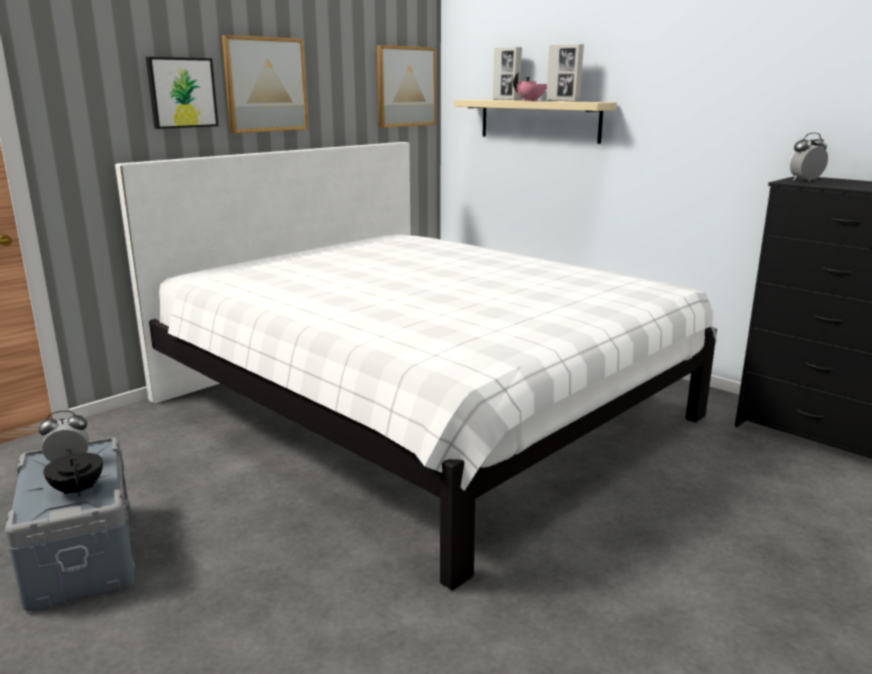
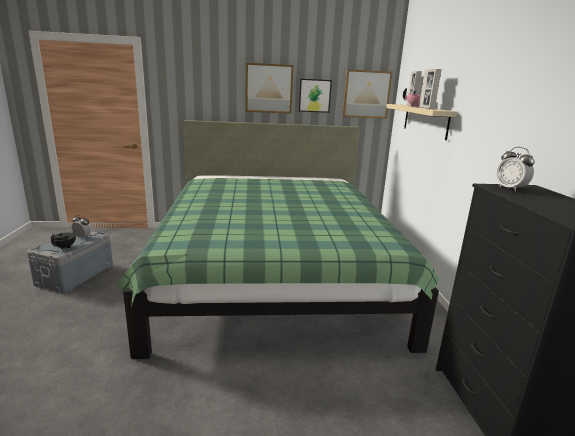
camera: 40 degrees right, 0 degrees up
(181, 92) = (221, 90): picture -> picture (314, 95)
(421, 410) = (273, 275): white bed -> green bed
(805, 181) = (510, 189): alarm clock -> alarm clock turned 135 degrees counterclockwise

